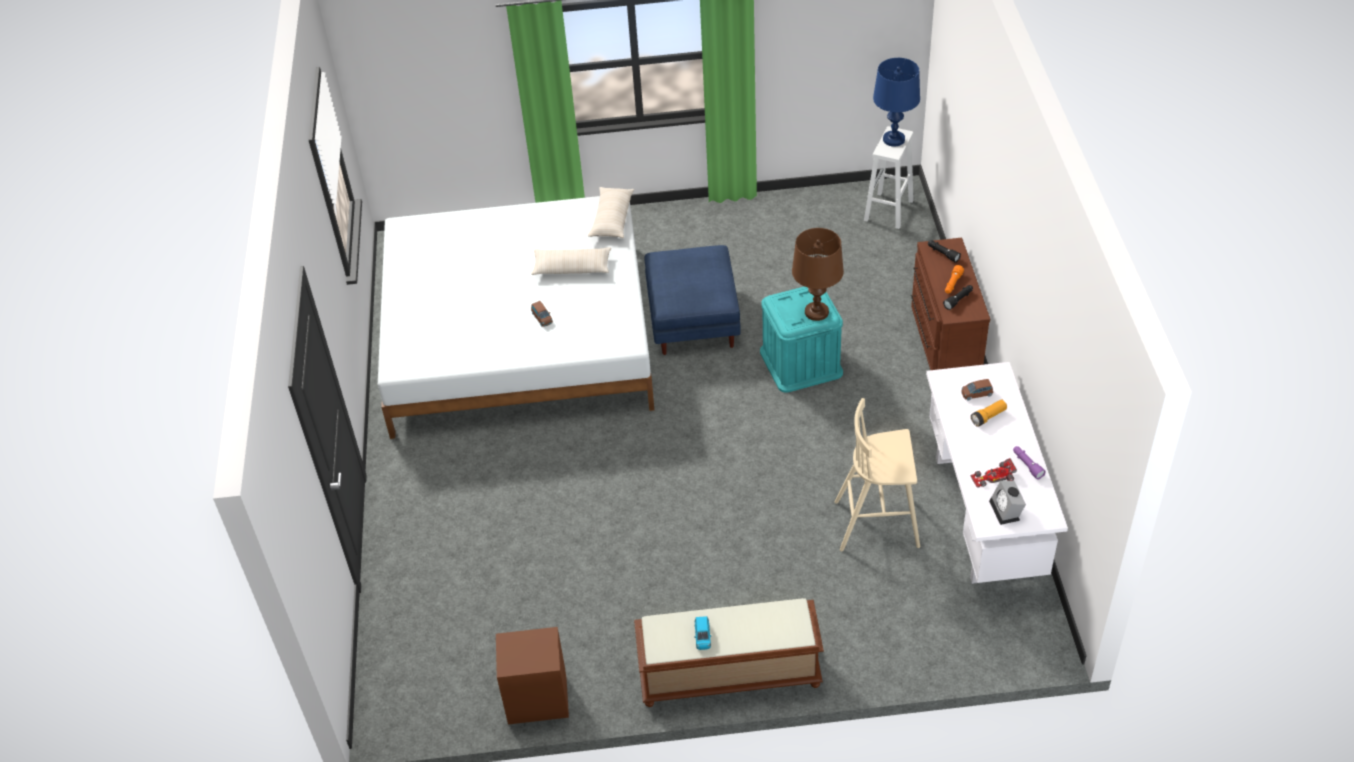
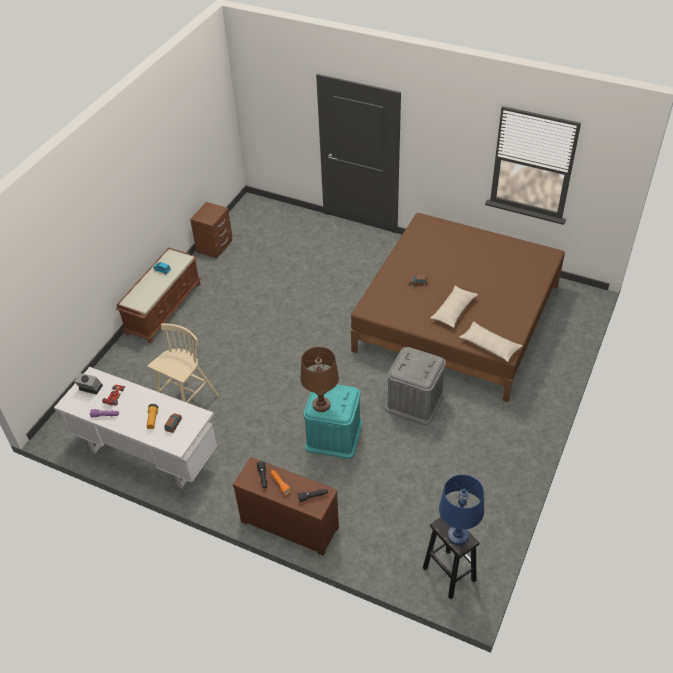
camera: 120 degrees right, 0 degrees up
(519, 337) = (458, 318): white bed -> brown bed
(692, 318) = (415, 401): blue ottoman -> grey storage box
(888, 211) = (448, 573): white stool -> black stool

